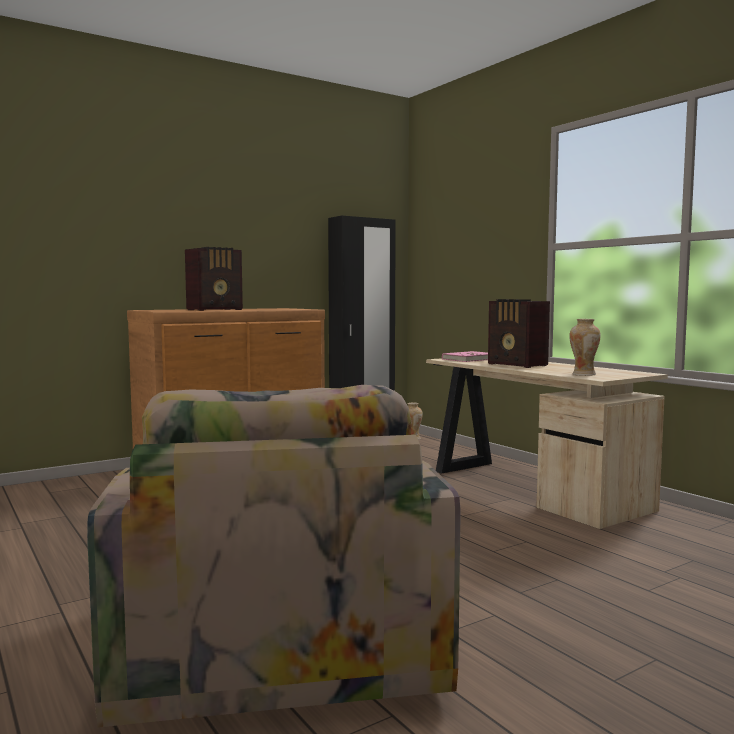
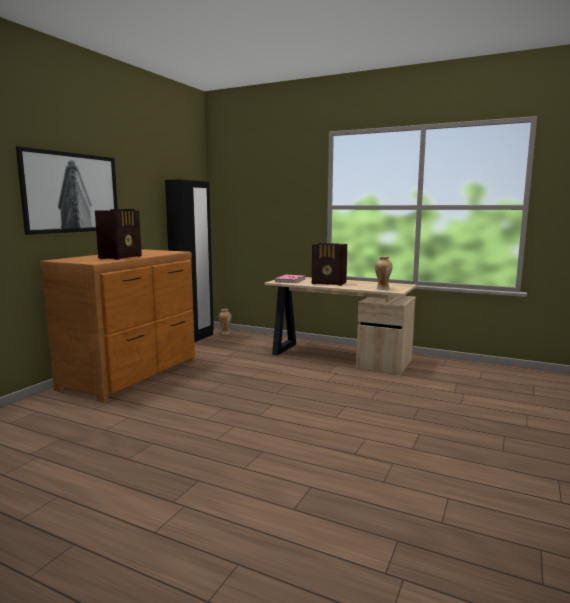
camera: 30 degrees left, 5 degrees up
(182, 231) = (72, 192): none -> picture
(277, 642) = (342, 480): armchair -> none

